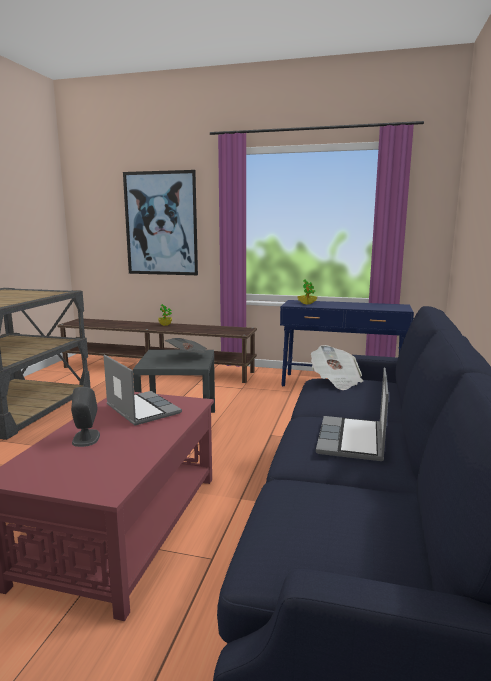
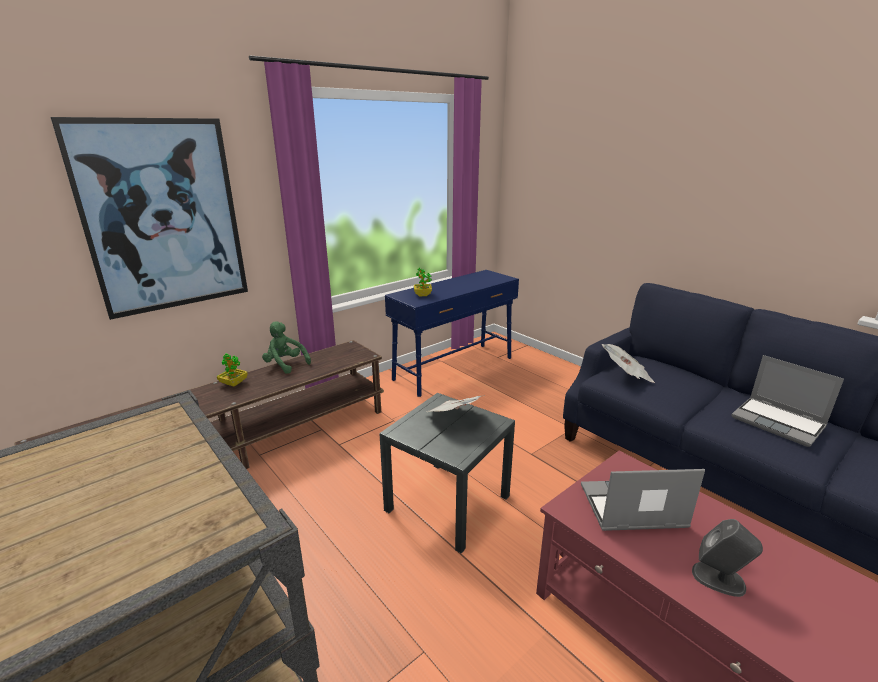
camera: 55 degrees left, 10 degrees up
(199, 326) = (285, 365): none -> green plush toy

